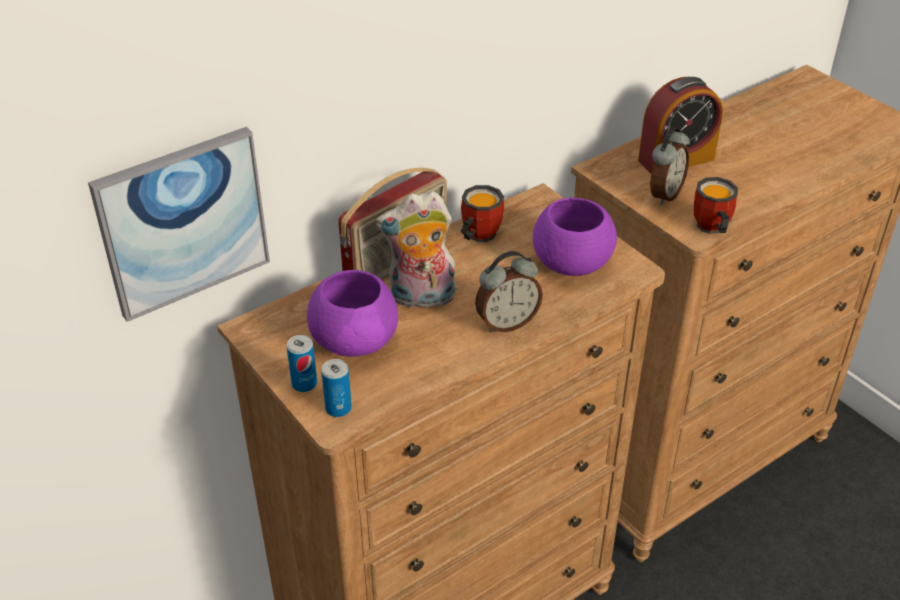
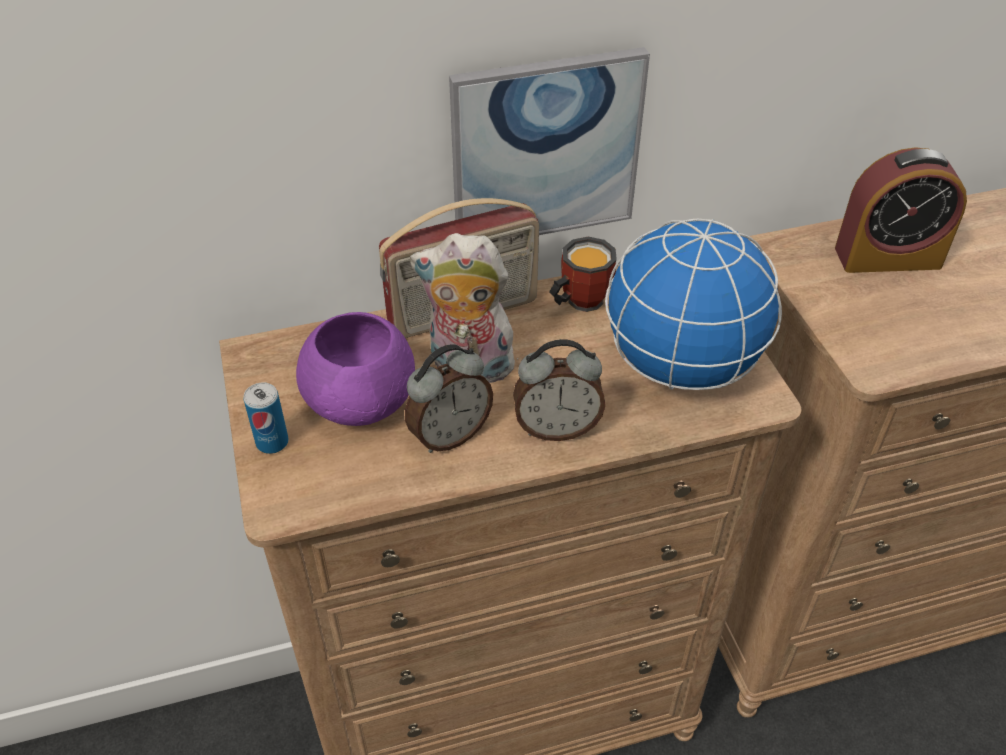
camera: 20 degrees right, 5 degrees up
(183, 222) = (172, 208): picture -> picture (545, 149)
(338, 408) = (293, 487): can -> none
(571, 263) = (680, 367): purple bowl -> globe
(664, 194) = (850, 301): alarm clock -> alarm clock (449, 435)
(710, 229) = (892, 364): mug -> none

